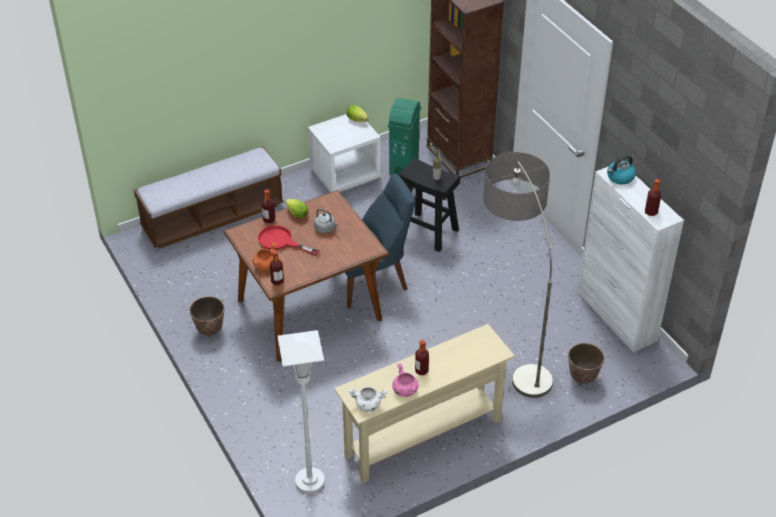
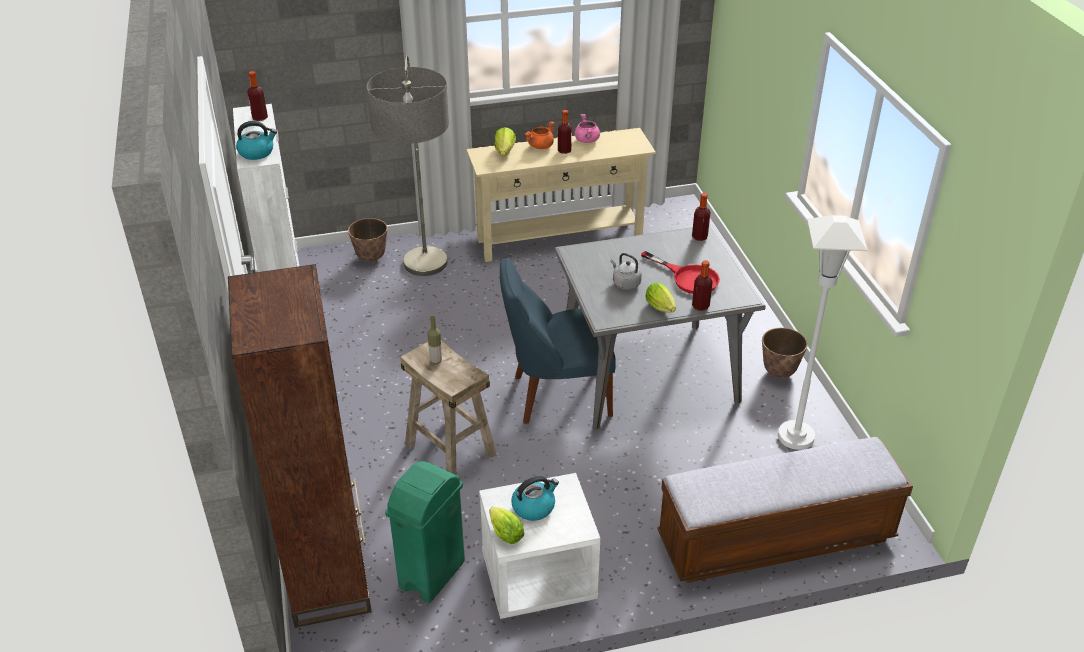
camera: 165 degrees left, 5 degrees down
(265, 266) = (712, 254): orange cooking pot -> orange cooking pot (540, 146)
(310, 310) = (647, 374): brown dining table -> grey dining table
(310, 481) = (680, 226): white floor lamp -> white floor lamp (796, 437)
(347, 134) = (534, 507): none -> kettle
(367, 405) = (626, 136): white cooking pot -> none
(428, 231) = (449, 449): black stool -> beige stool
(476, 357) = (504, 152): none -> lettuce

